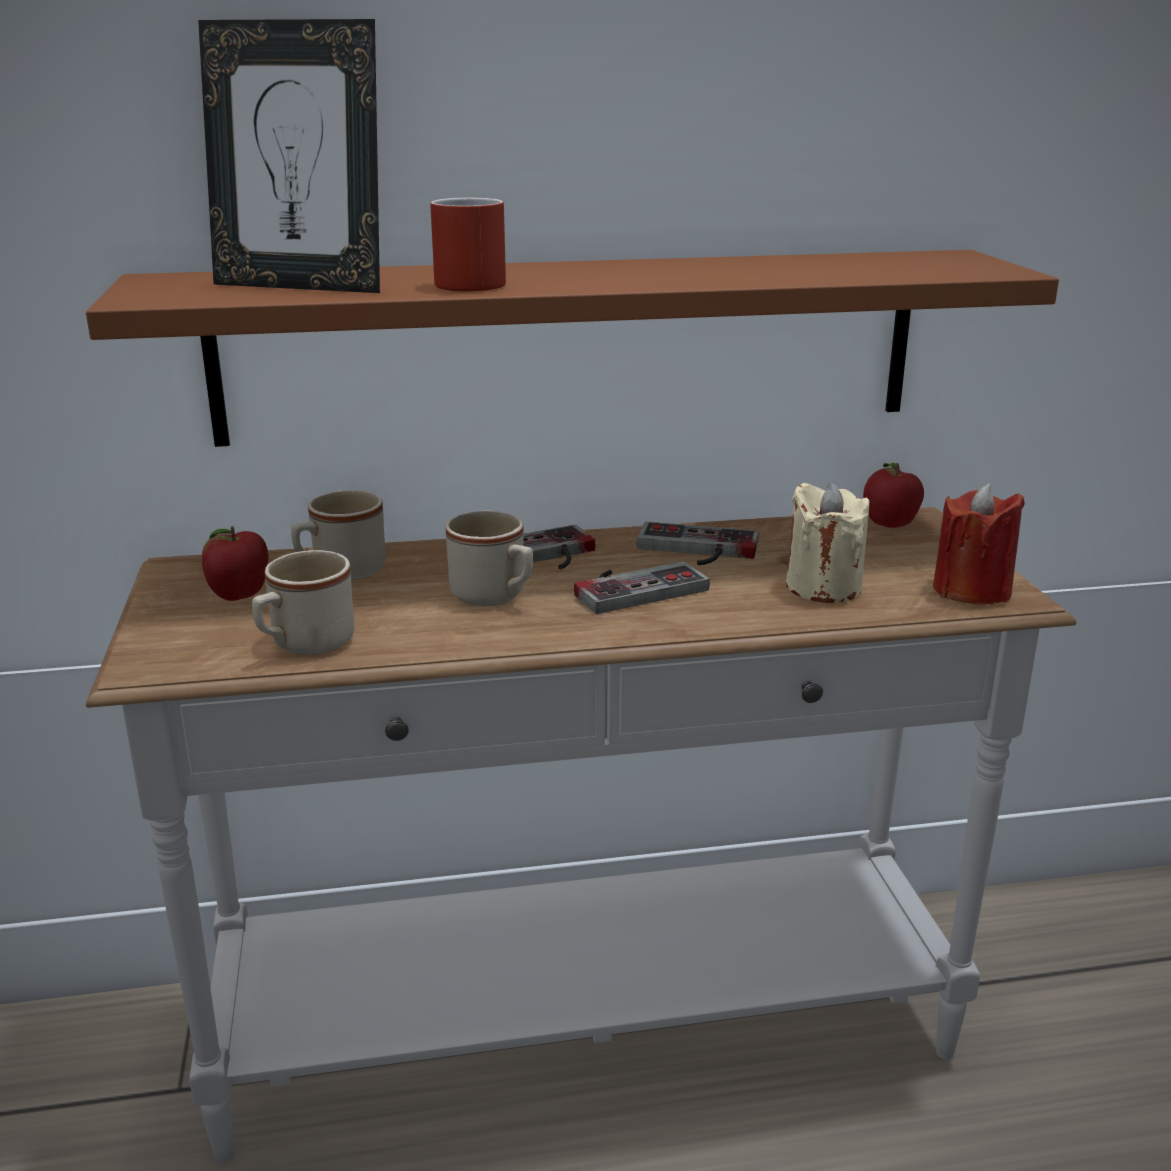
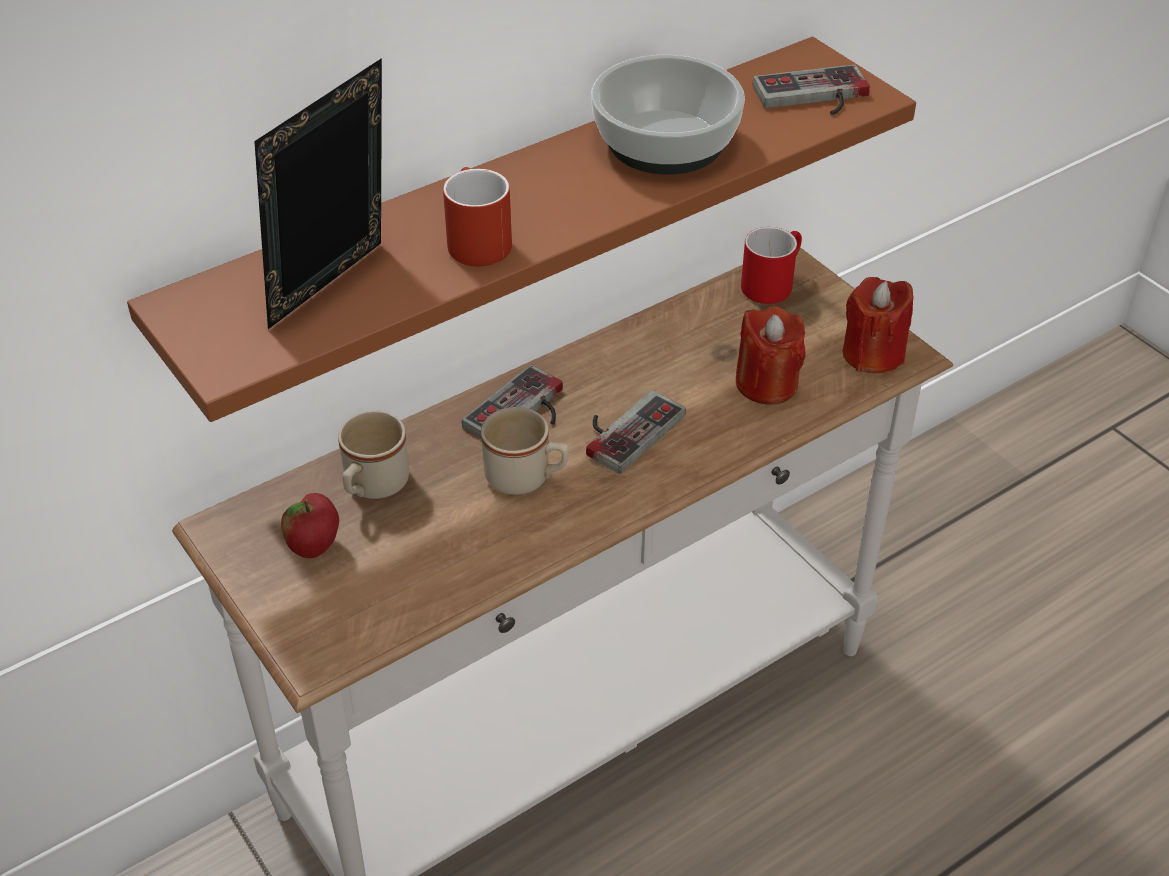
camera: 25 degrees left, 20 degrees up
(302, 286) = (336, 290): picture frame -> picture frame turned 135 degrees clockwise
(304, 645) = (422, 589): beige mug -> none
(695, 550) = (642, 364): game controller -> game controller (814, 97)
(741, 268) = (667, 142): none -> bowl
(823, 587) = (766, 384): beige candle -> red candle
(888, 526) = (771, 282): apple -> red mug

